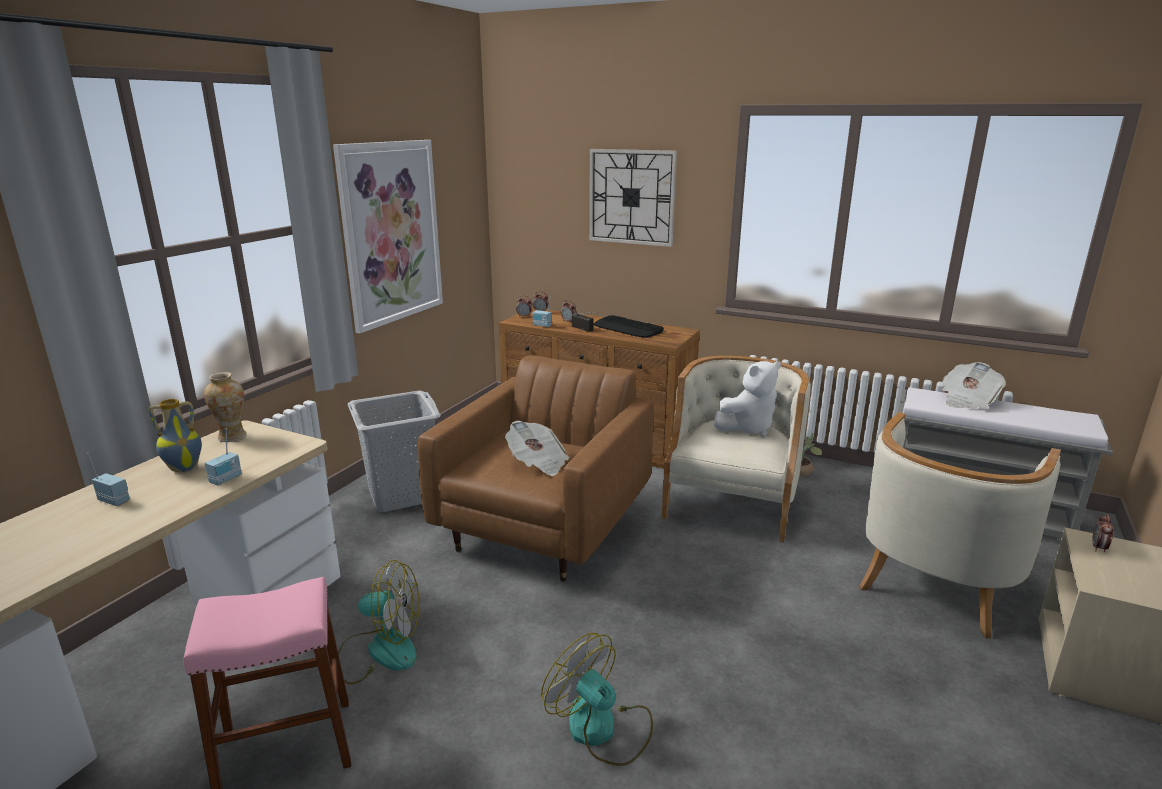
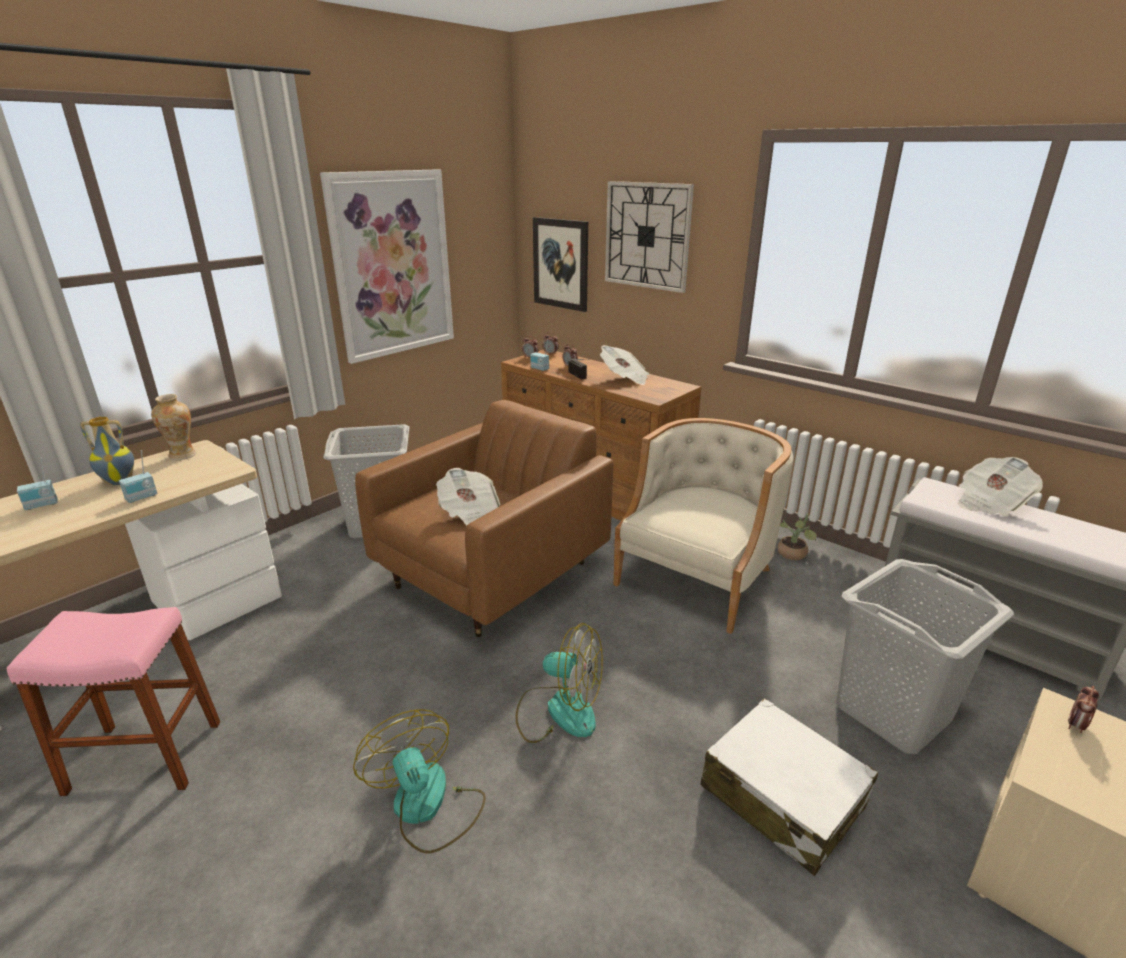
camera: 15 degrees right, 5 degrees up
(115, 500) = (41, 505): radio -> radio turned 105 degrees clockwise
(379, 651) = (274, 677): fan -> fan (559, 710)
(539, 226) = (561, 264): none -> picture
(628, 328) = (624, 378): keyboard -> newspaper
(747, 428) = (721, 502): white plush toy -> none
(889, 659) = (781, 797): none -> white suitcase
(937, 581) = (891, 712): beige armchair -> grey laundry basket

